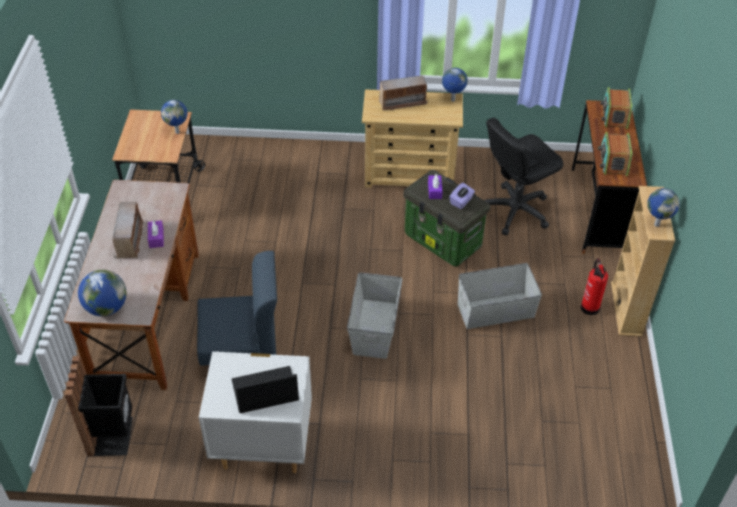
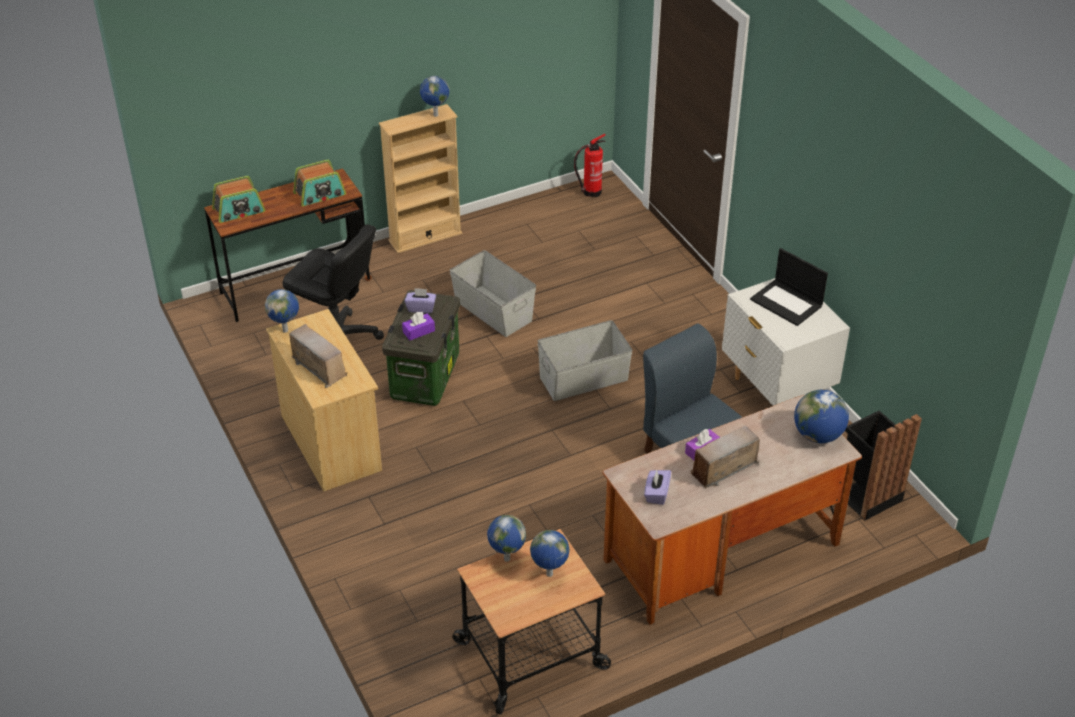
camera: 120 degrees left, 5 degrees down
(145, 197) = (656, 494): none -> purple tissue box
(148, 143) = (549, 575): none -> globe
(590, 306) = (439, 257): fire extinguisher -> fire extinguisher (590, 192)

